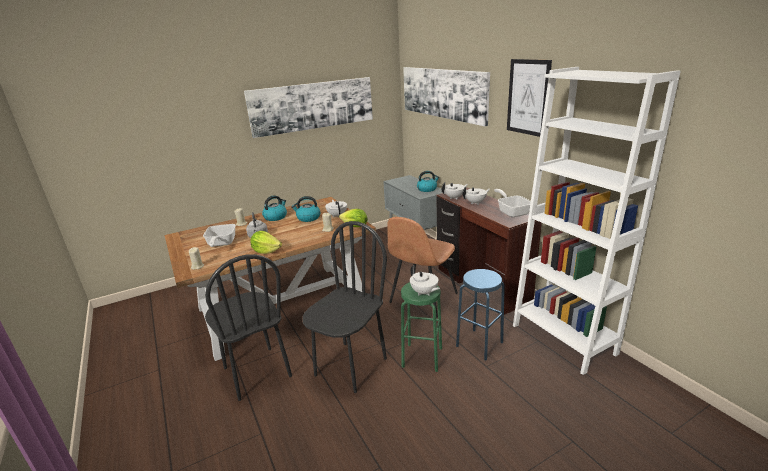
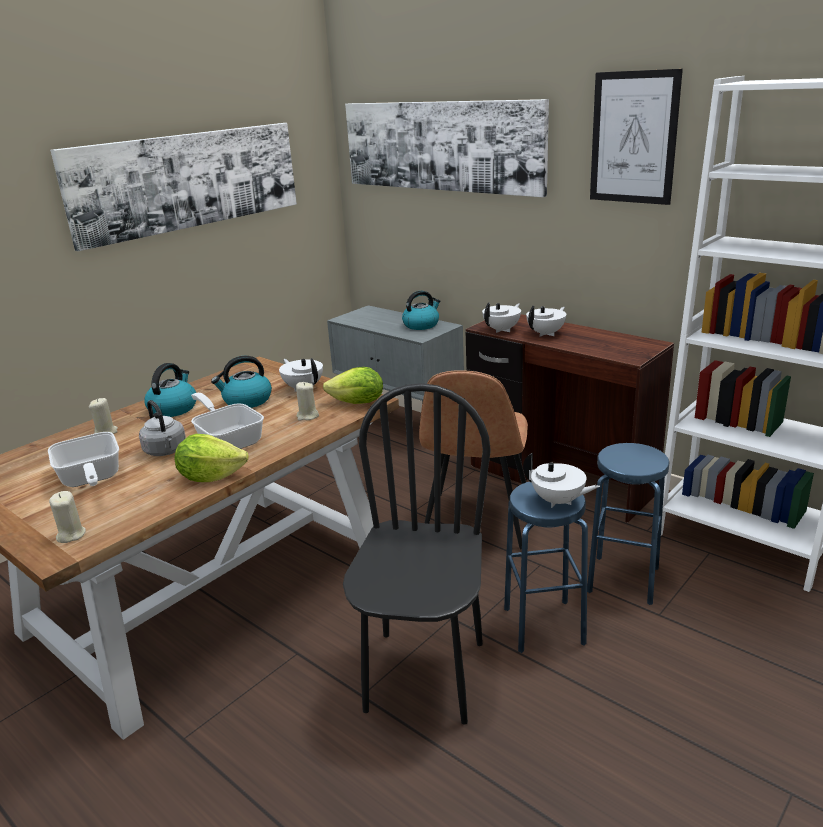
camera: 20 degrees left, 0 degrees up
(256, 372) = (236, 738): black chair -> none
(422, 357) = (544, 625): green stool -> blue stool
(512, 212) = (619, 340): frying pan -> frying pan (228, 440)

